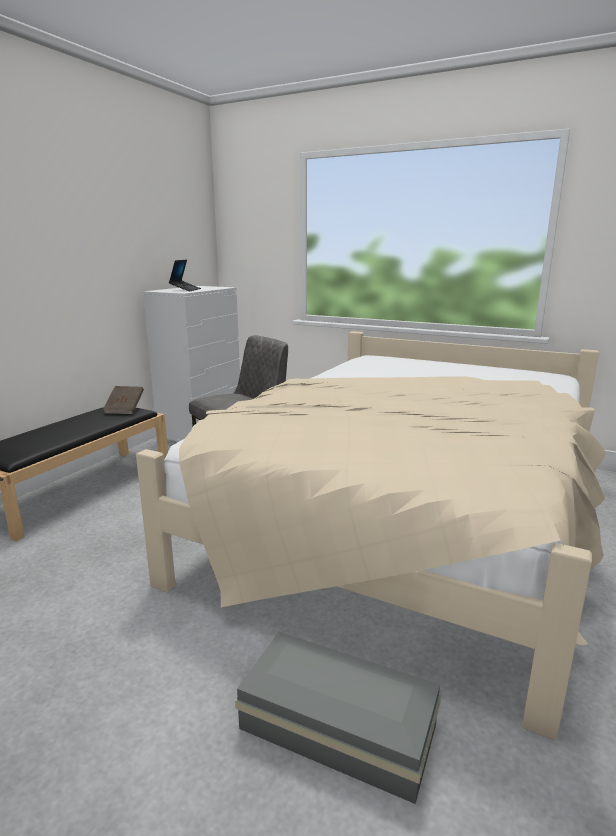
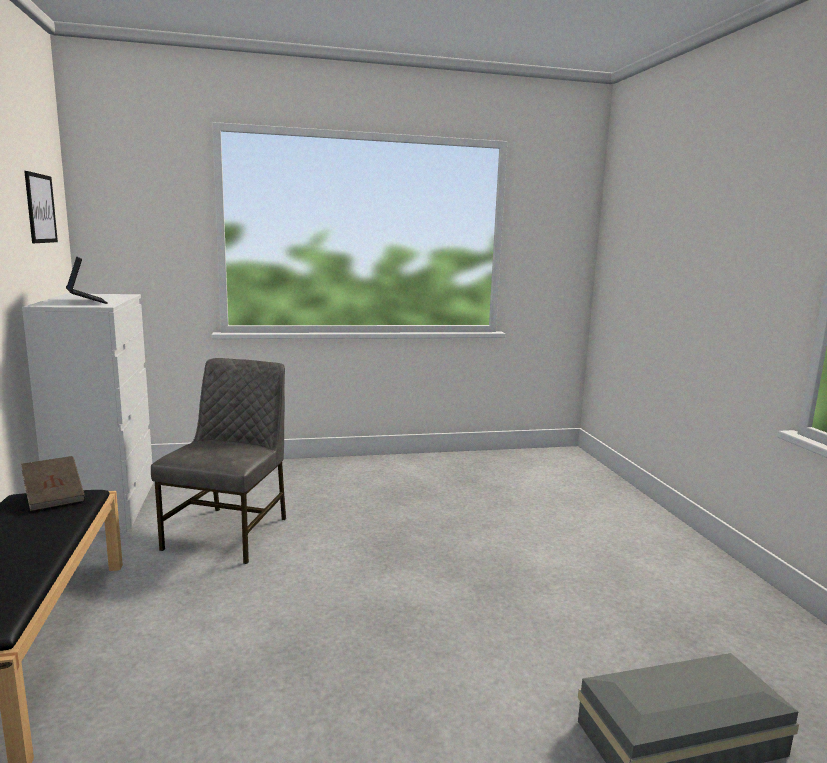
camera: 40 degrees left, 5 degrees down
(180, 228) = (40, 208): none -> picture
(407, 521) = (483, 538): beige bed -> none

